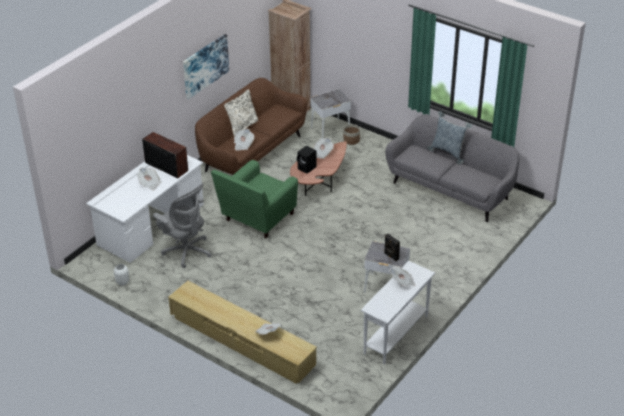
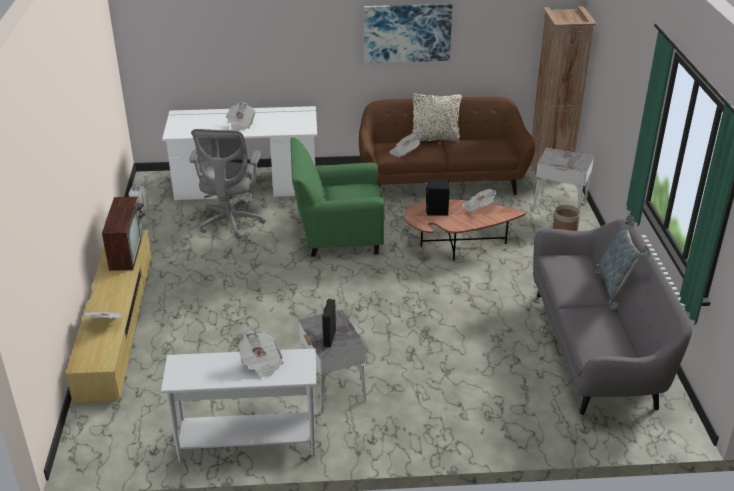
camera: 50 degrees right, 5 degrees down
(165, 166) = (280, 120): television -> television (126, 250)

